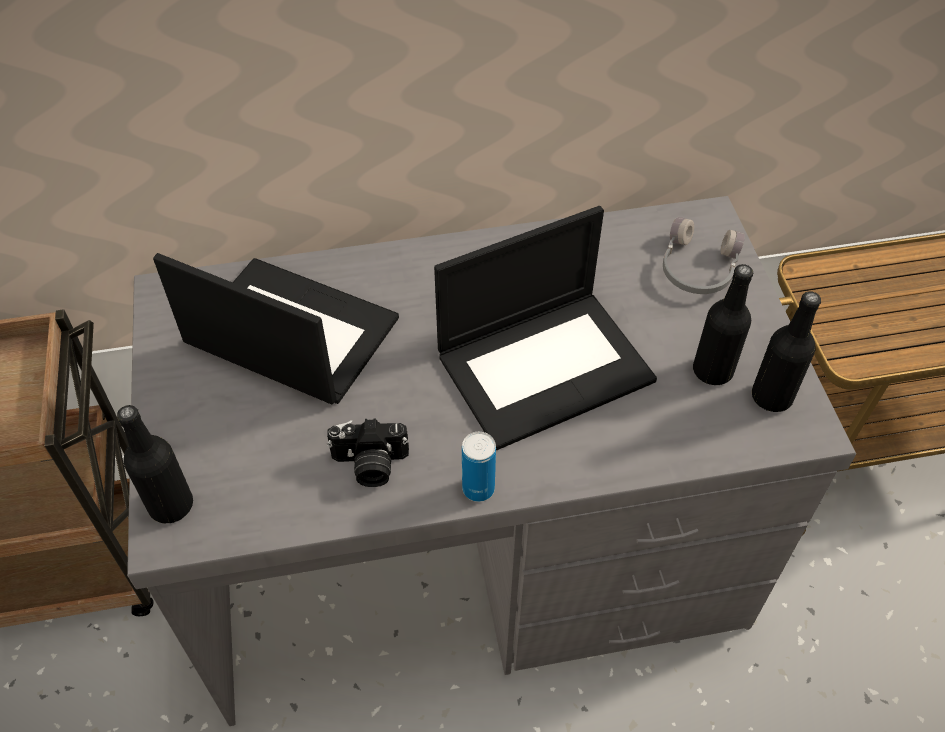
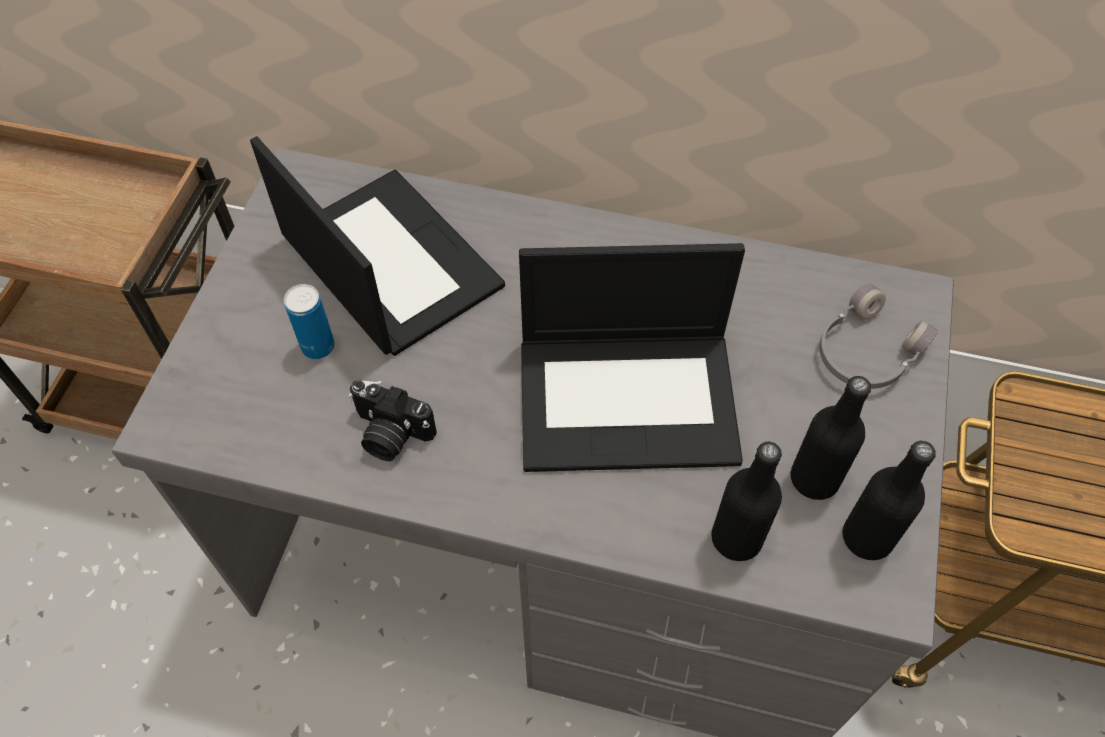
camera: 25 degrees right, 5 degrees up
(171, 505) = (185, 397): black bottle -> black bottle (736, 538)
(478, 488) = (483, 505): can -> can (318, 346)

